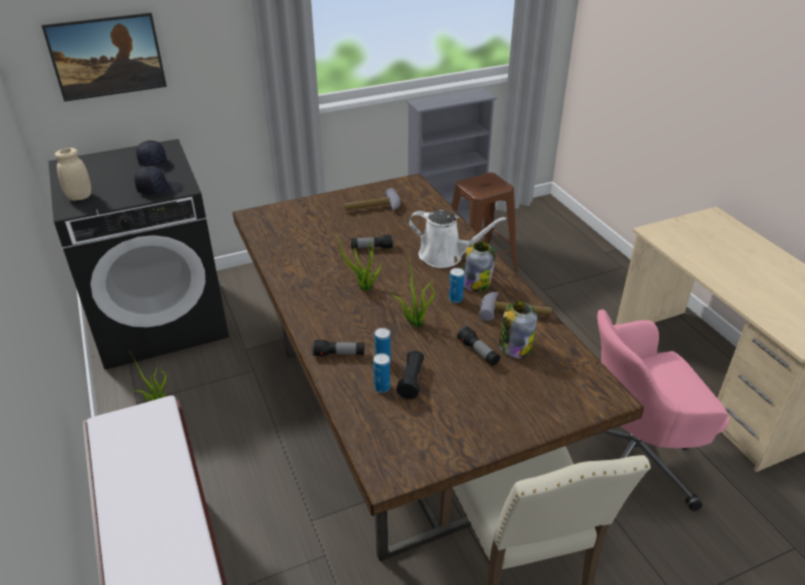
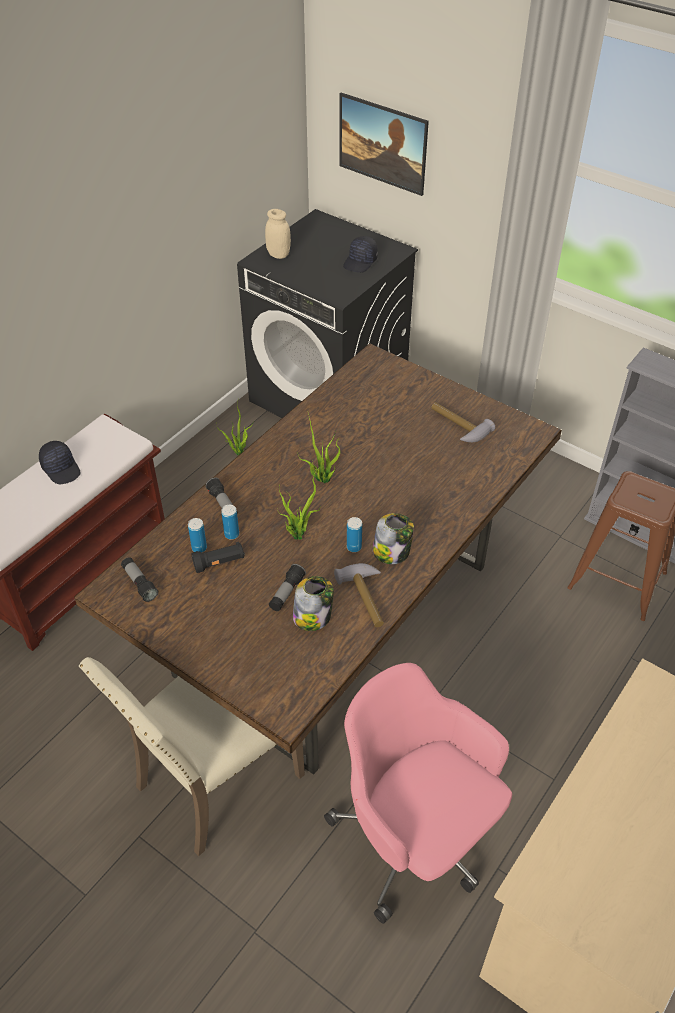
camera: 60 degrees right, 10 degrees up
(159, 189) = (326, 285): black cap -> black cap (61, 468)
(372, 248) = (389, 456): flashlight -> flashlight (139, 583)
(445, 256) = (419, 512): white watering can -> none

